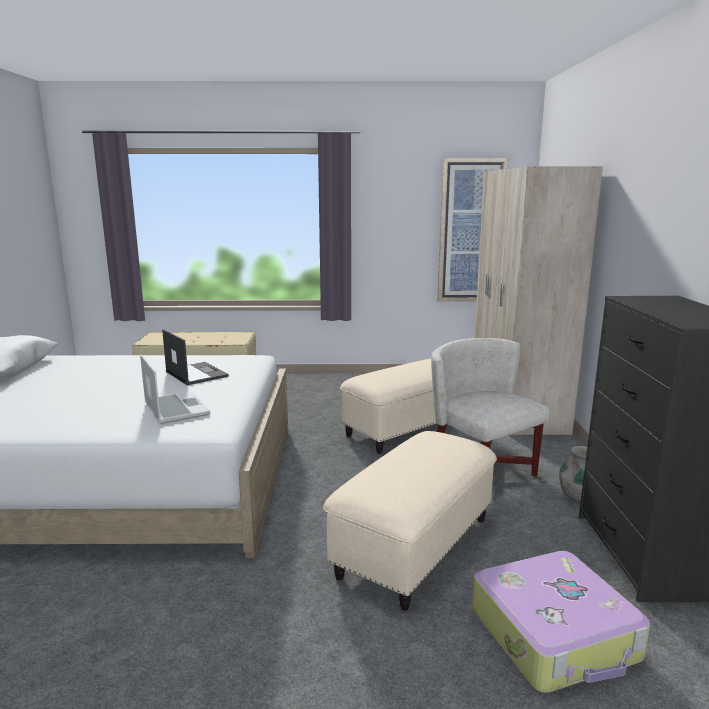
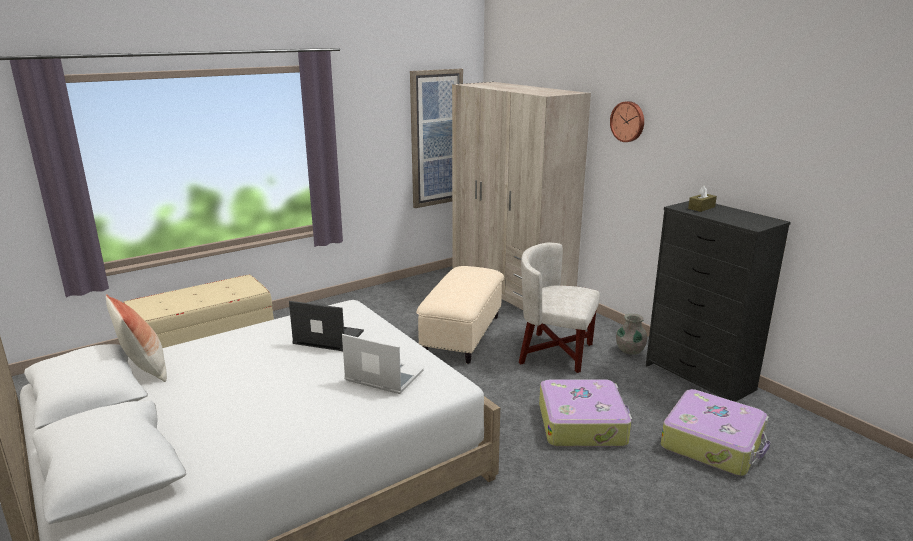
camera: 35 degrees left, 5 degrees up
(56, 363) = (144, 369): none -> pillow
(414, 546) = (582, 424): beige ottoman -> suitcase
(631, 197) = (628, 121): none -> wall clock
(659, 302) = (701, 208): none -> brown tissue box

